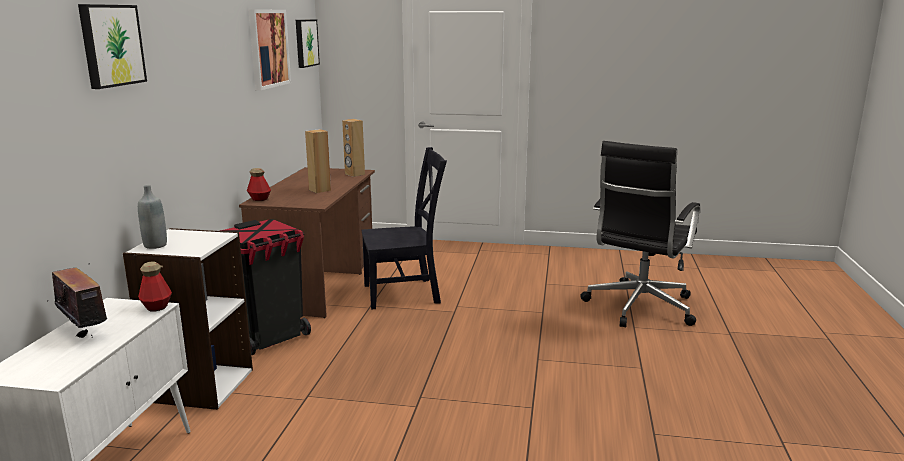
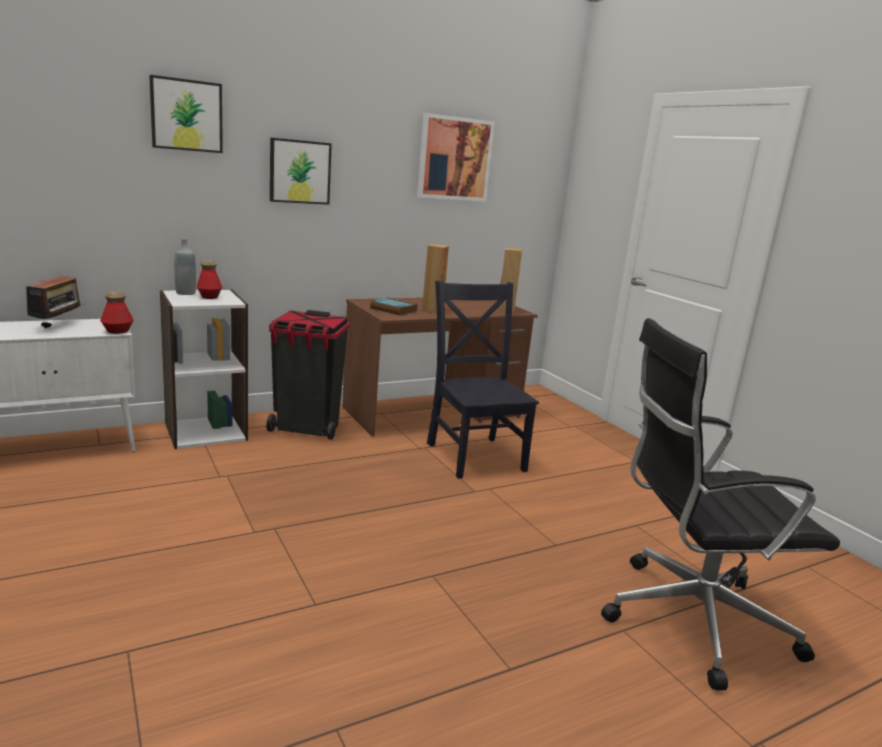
camera: 50 degrees right, 0 degrees up
(259, 199) = (370, 301): bottle -> bottle (209, 297)
(299, 199) = (392, 310): none -> book
(305, 43) = (539, 165): picture -> picture (299, 171)
(405, 293) = (474, 455): black chair -> black chair turned 150 degrees counterclockwise

